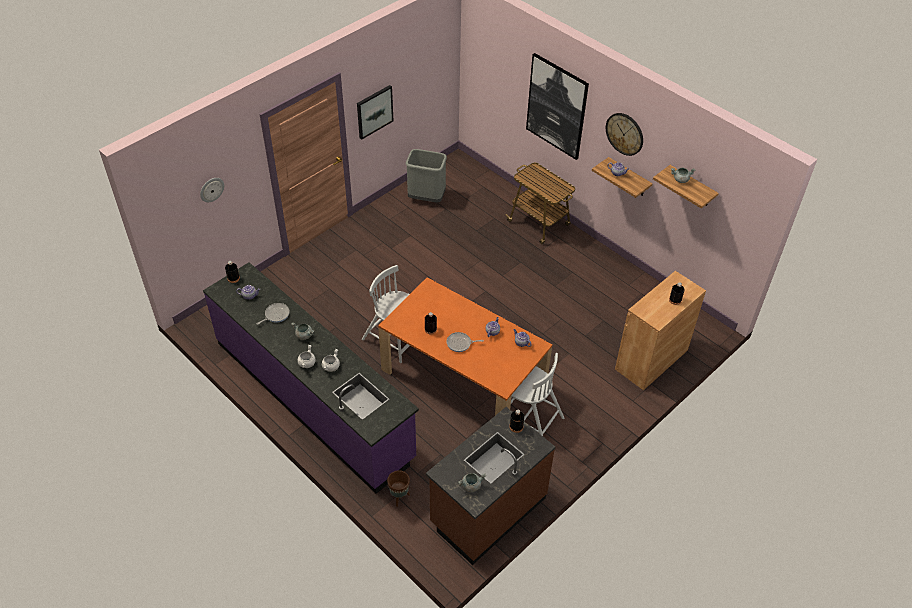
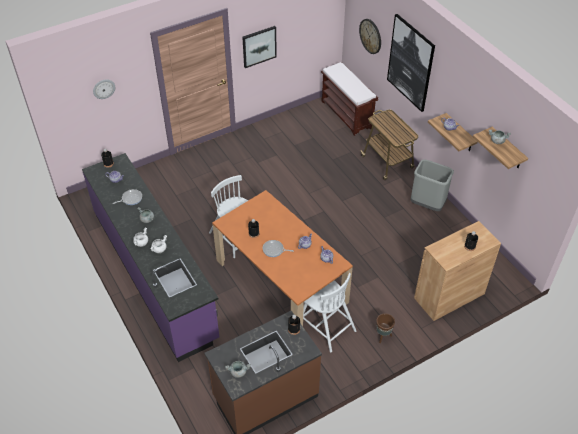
camera: 15 degrees right, 0 degrees up
(399, 497) = (196, 369): brown planter -> brown planter (383, 336)
(426, 198) = (299, 126): grey trash can -> grey trash can (427, 204)
(476, 176) = (347, 114): none -> brown bench
(625, 133) = (459, 94): wall clock -> wall clock (370, 36)

